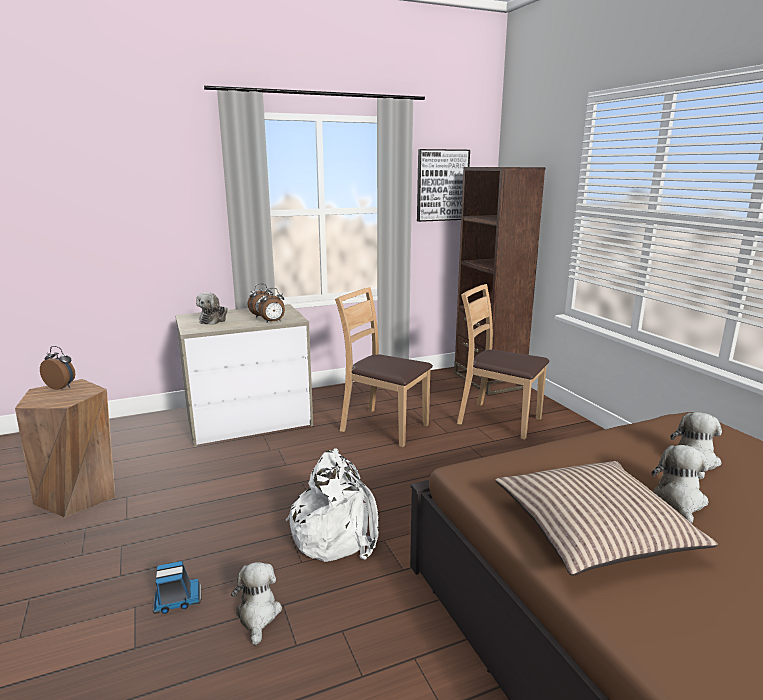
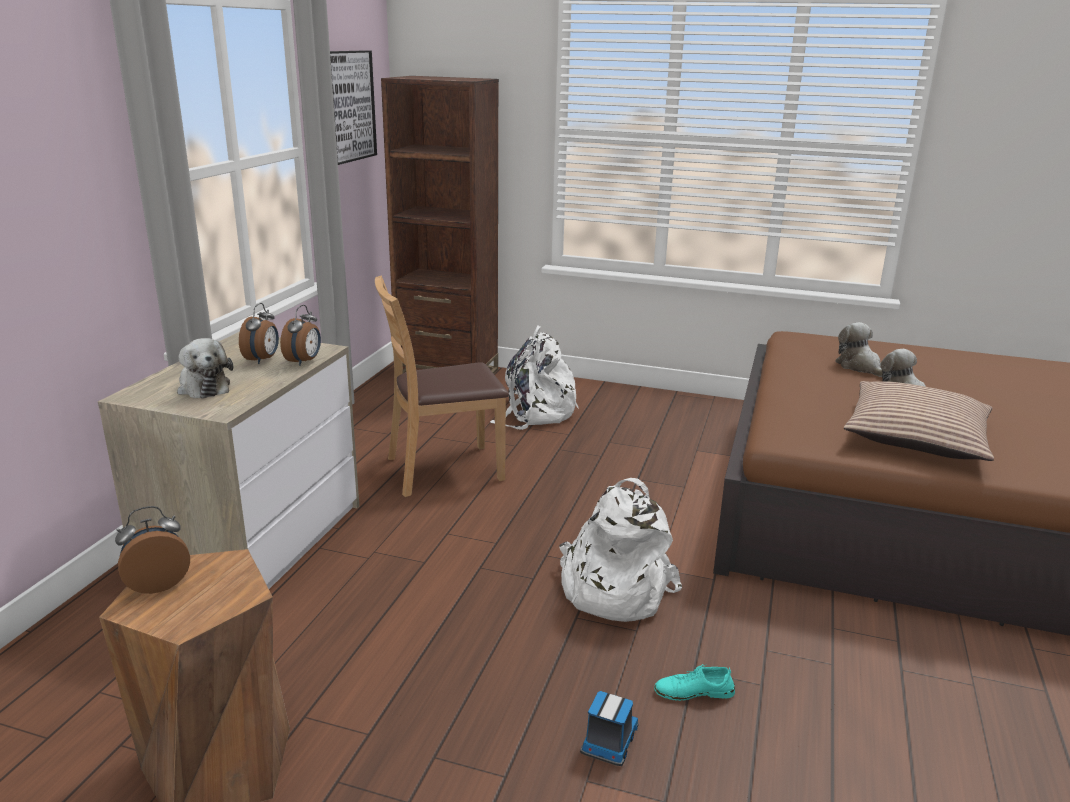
camera: 50 degrees left, 5 degrees up
(258, 615) = (694, 691): plush toy -> turquoise shoe
(498, 420) = (535, 413): brown chair -> white backpack

